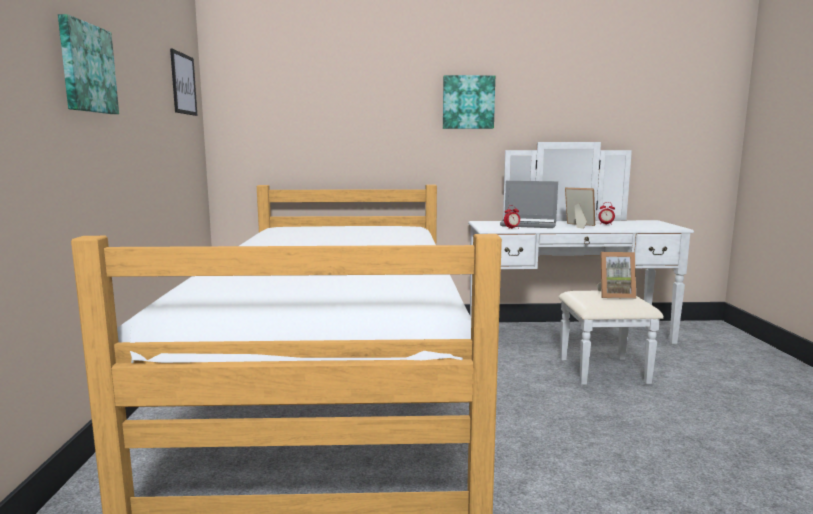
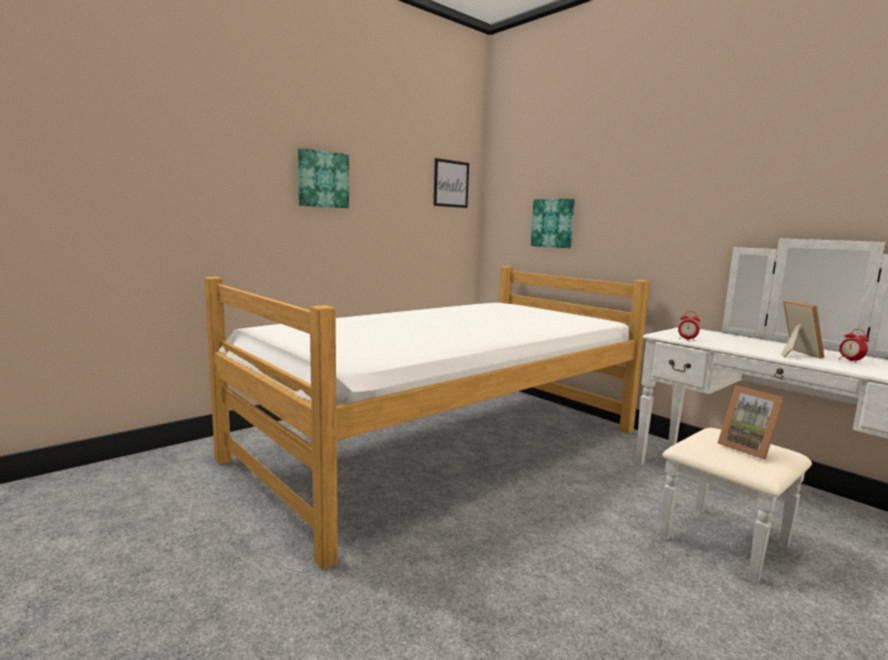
camera: 50 degrees right, 0 degrees up
(468, 102) = (699, 190): picture -> picture (553, 223)
(529, 224) = (732, 341): laptop -> none

